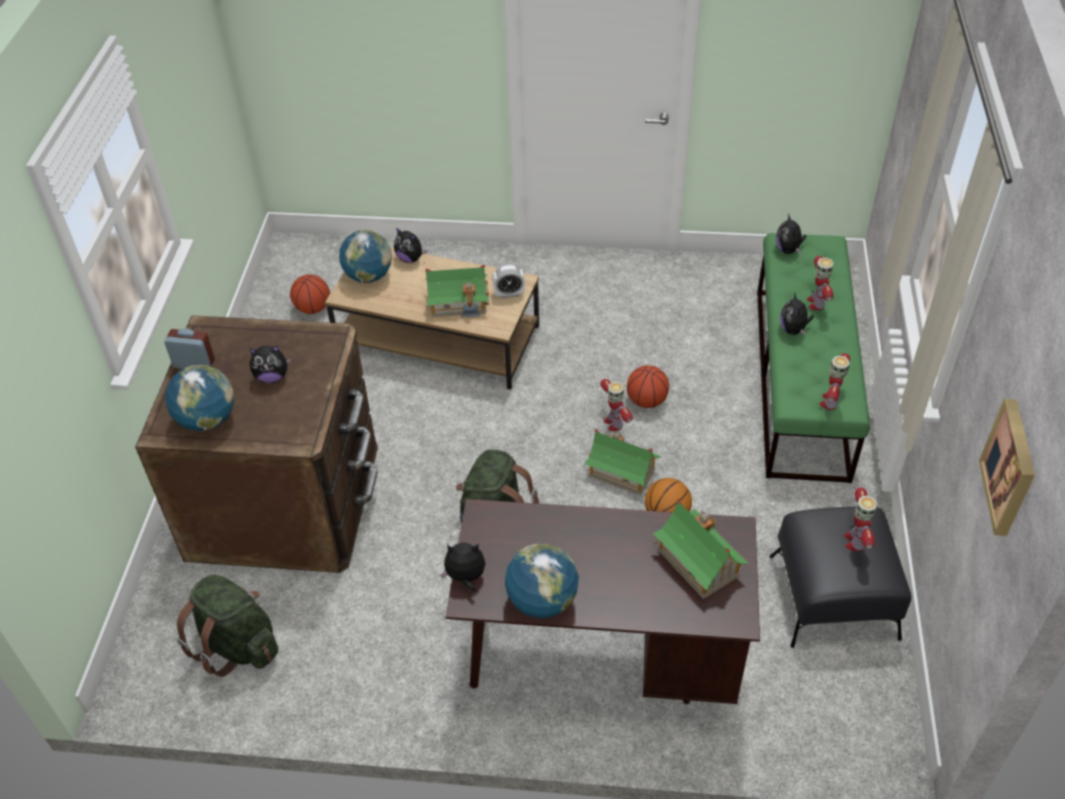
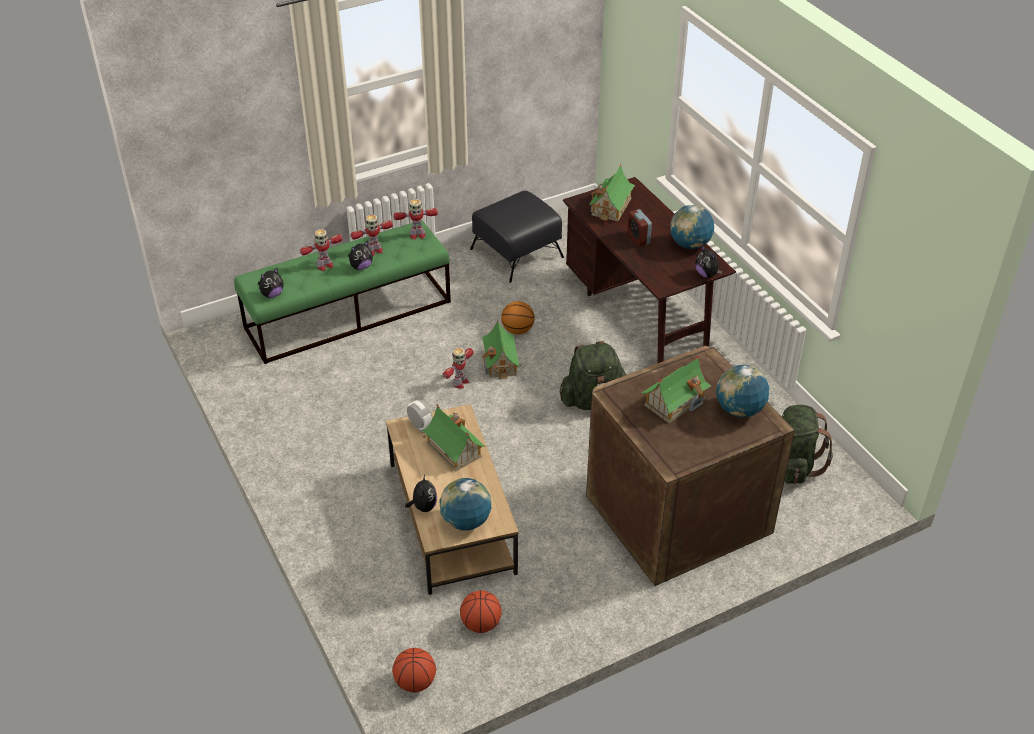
camera: 125 degrees left, 5 degrees down
(194, 363) = (705, 448): alarm clock -> alarm clock (638, 238)
(272, 377) = (675, 402): plush toy -> toy house
(646, 401) = (426, 376): basketball -> basketball (415, 682)
(855, 540) = (510, 209): toy robot -> toy robot (374, 251)
(1011, 468) = (549, 37): picture -> none

